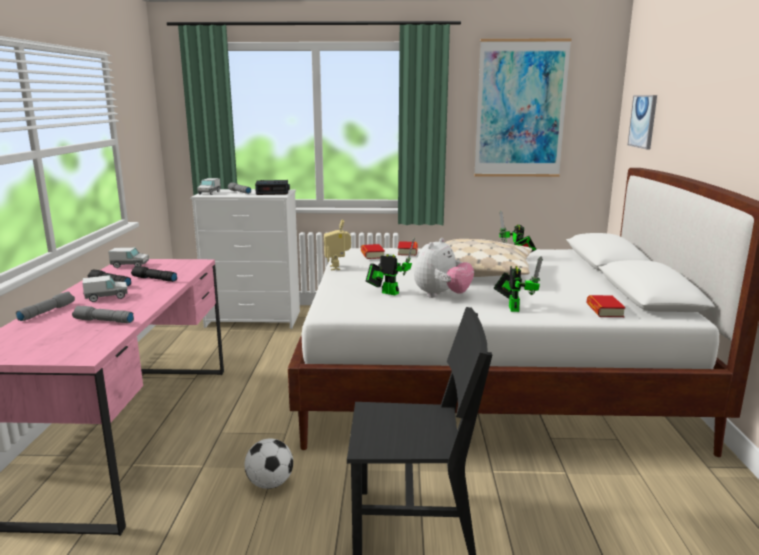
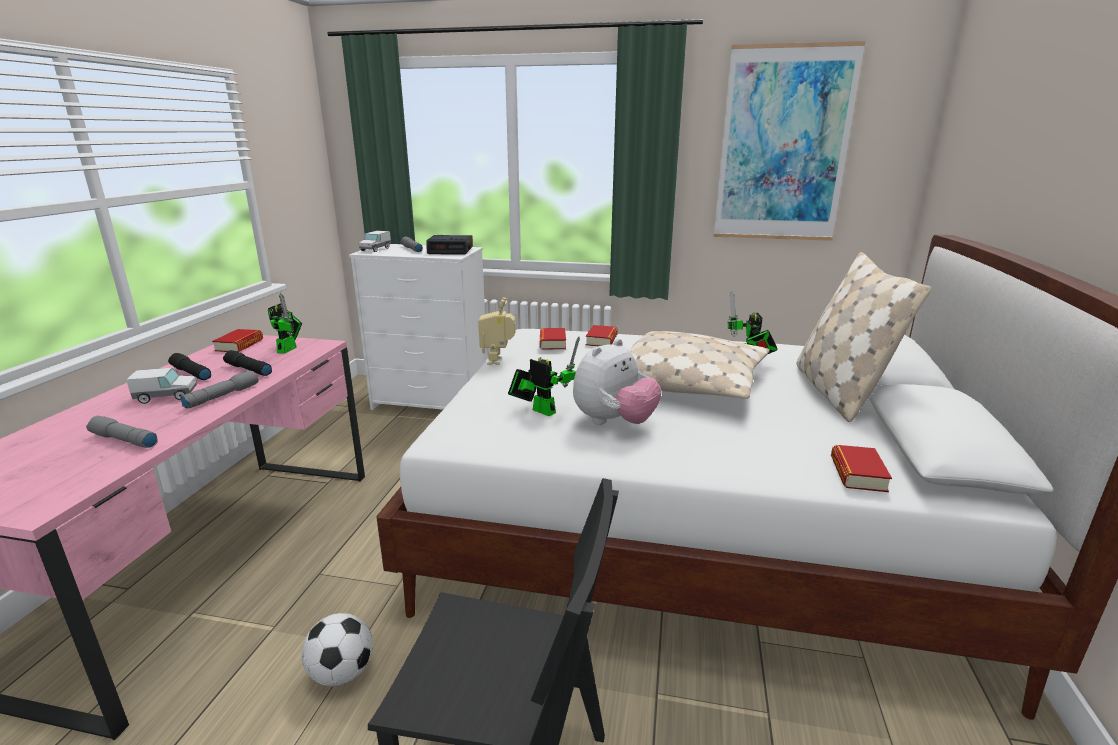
camera: 10 degrees right, 5 degrees up
(47, 312) = (74, 417): grey flashlight -> grey flashlight (222, 396)
(130, 265) = (239, 345): toy truck -> book
(513, 307) = (712, 455): toy robot -> toy robot (289, 349)
(581, 272) = (838, 392): none -> beige pillow
(643, 121) = (964, 165): picture -> none

